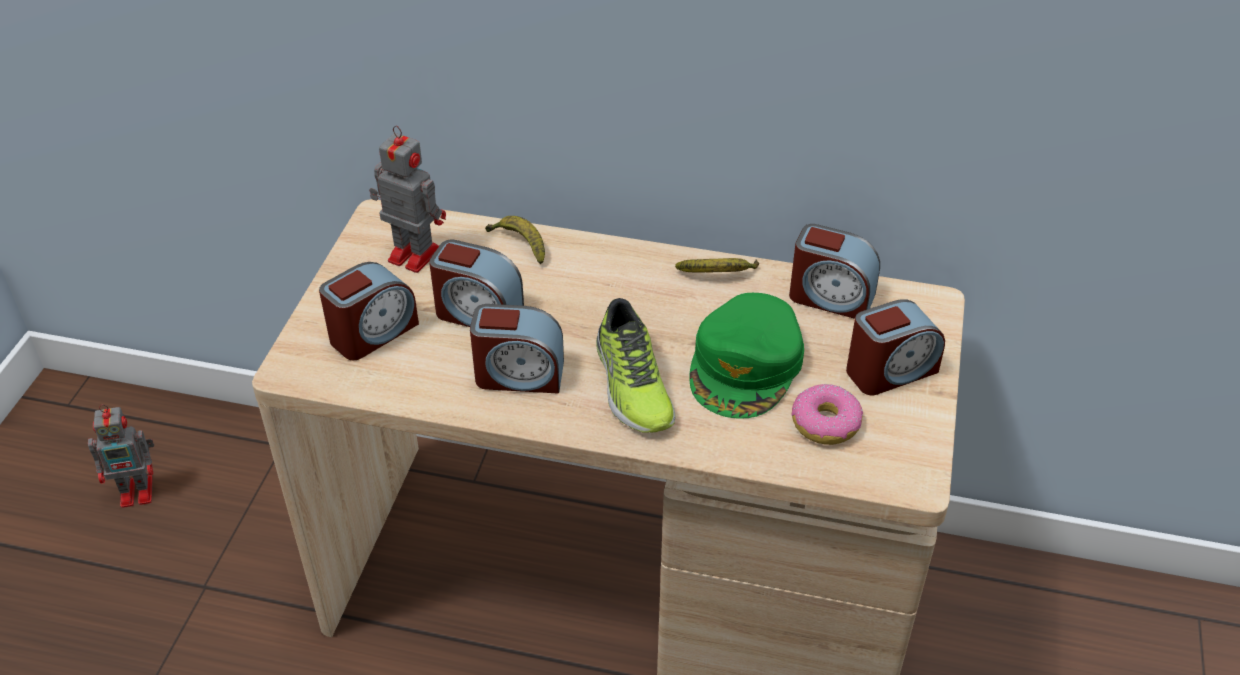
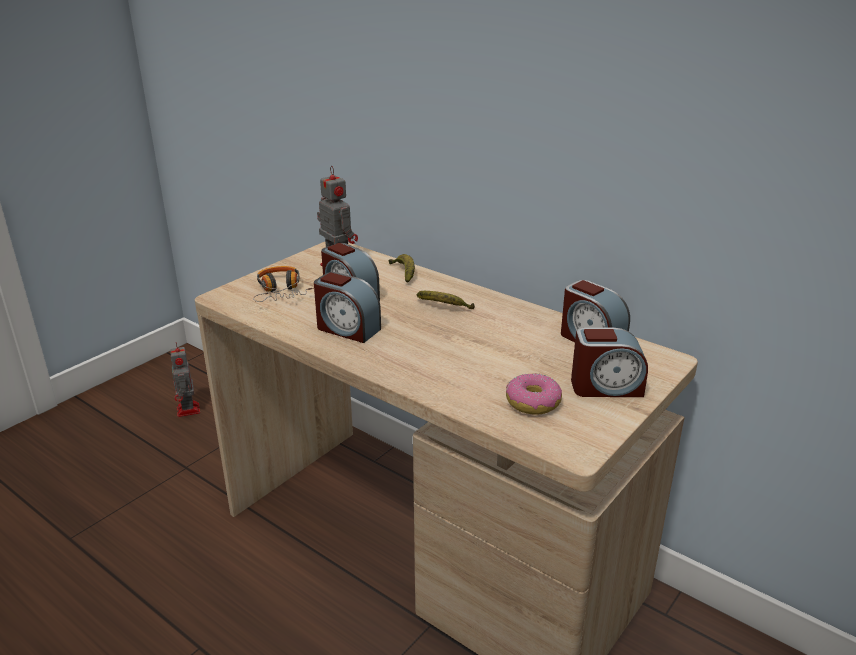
camera: 25 degrees right, 15 degrees down
(139, 491) = (188, 411): toy robot -> toy robot turned 60 degrees clockwise
(373, 333) = (281, 292): alarm clock -> headphones
(631, 385) = (413, 350): shoe -> none
(718, 275) = (519, 312): banana -> banana (443, 307)
(746, 366) = (500, 359): green cap -> none

